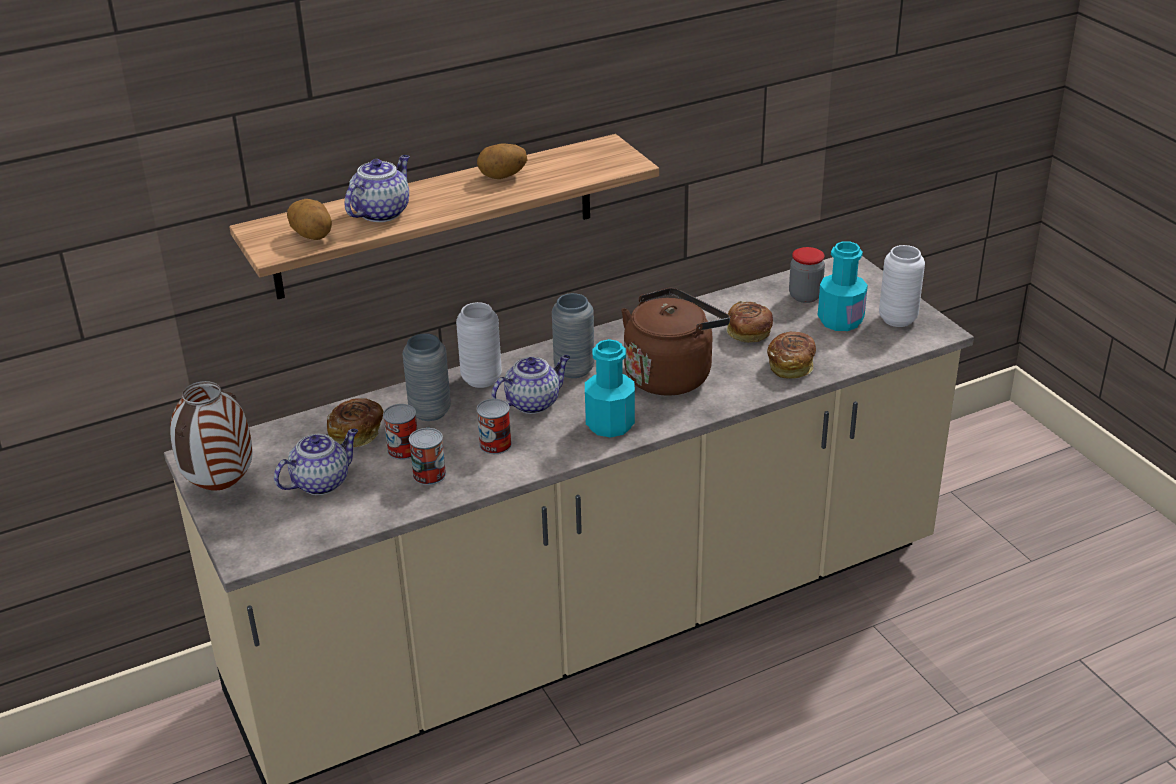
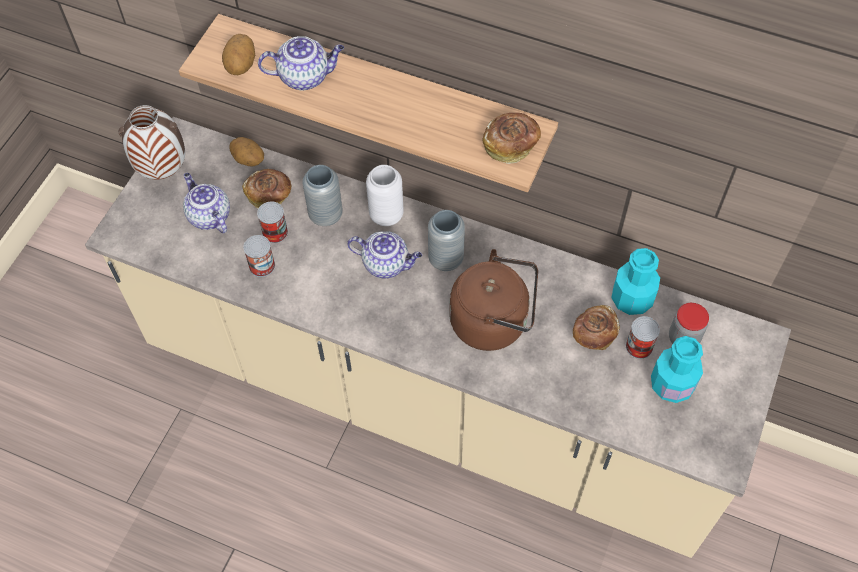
camera: 50 degrees right, 25 degrees up
(321, 482) = (208, 216): teapot -> teapot turned 135 degrees counterclockwise
(495, 444) = (323, 277): can -> can (639, 346)
(503, 177) = (420, 105): potato -> potato (248, 160)
(610, 424) = (401, 326): turquoise bottle -> turquoise bottle (632, 299)
(791, 365) = (577, 390): bread -> bread (511, 145)
(897, 319) = (713, 423): white vase -> none

